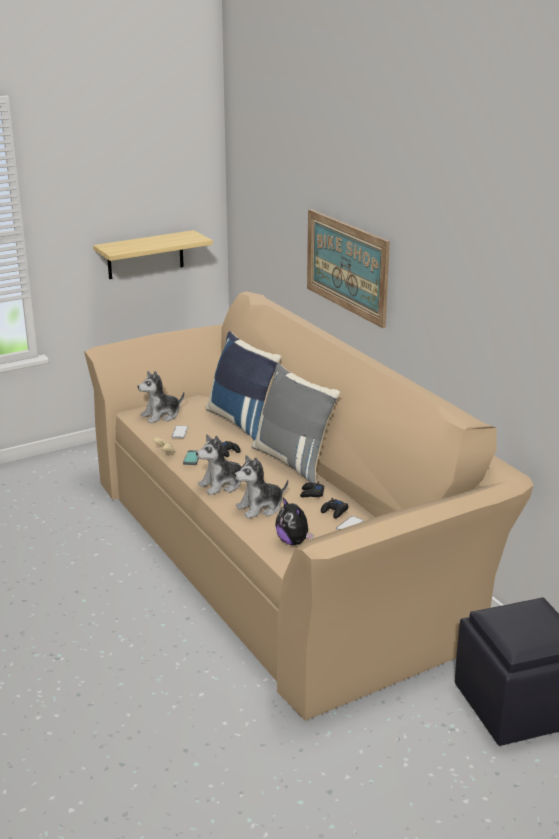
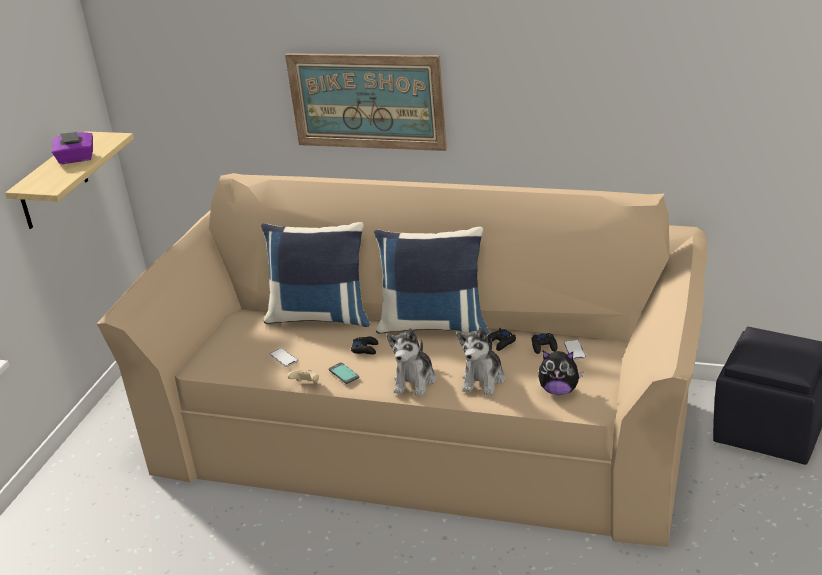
camera: 40 degrees left, 5 degrees up
(157, 242) = (76, 159): none -> purple tissue box
(161, 415) = (230, 353): plush toy -> none
(294, 461) = (434, 324): grey pillow -> blue pillow

